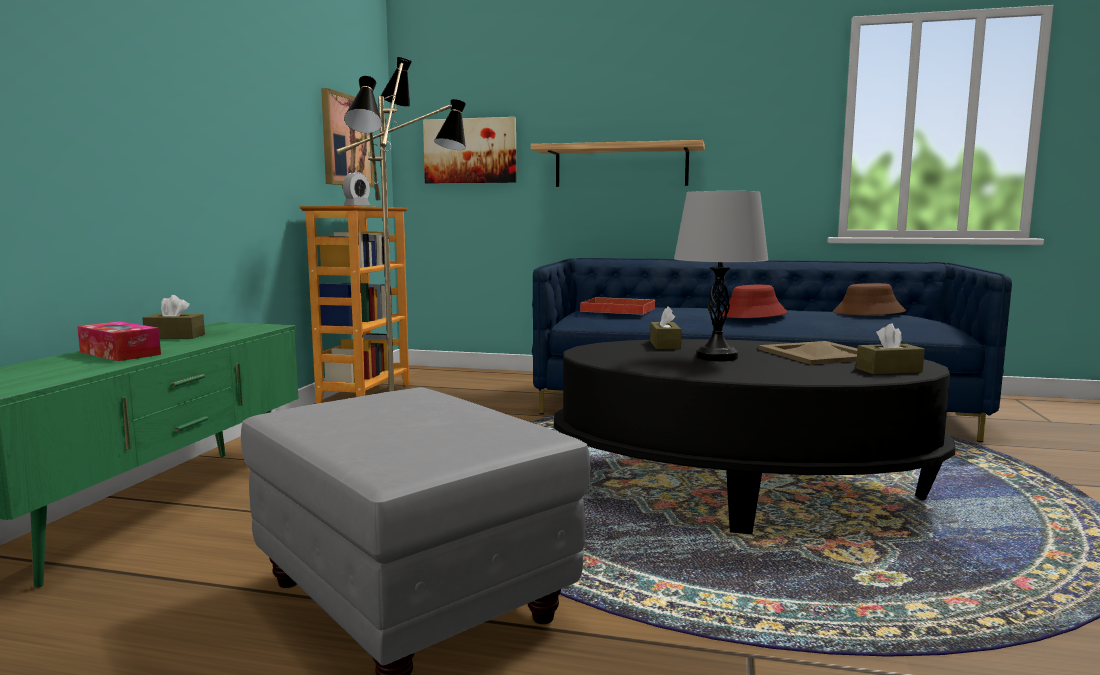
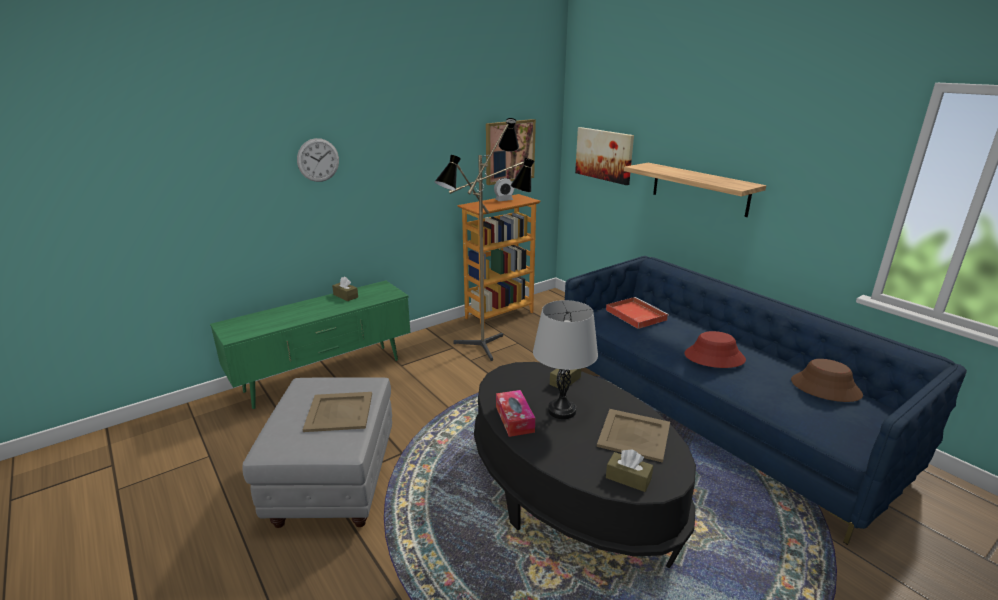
camera: 40 degrees right, 15 degrees up
(109, 63) = (318, 160): none -> wall clock
(120, 353) = (304, 311): tissue box -> tissue box (514, 419)
(437, 415) = (339, 412): none -> beige tray

